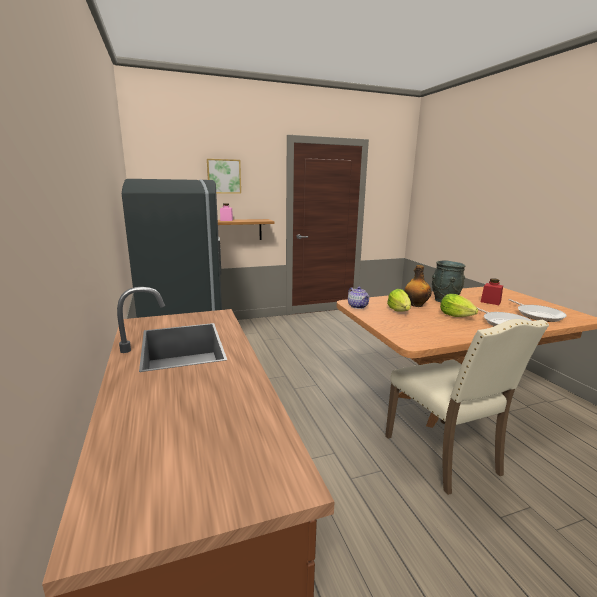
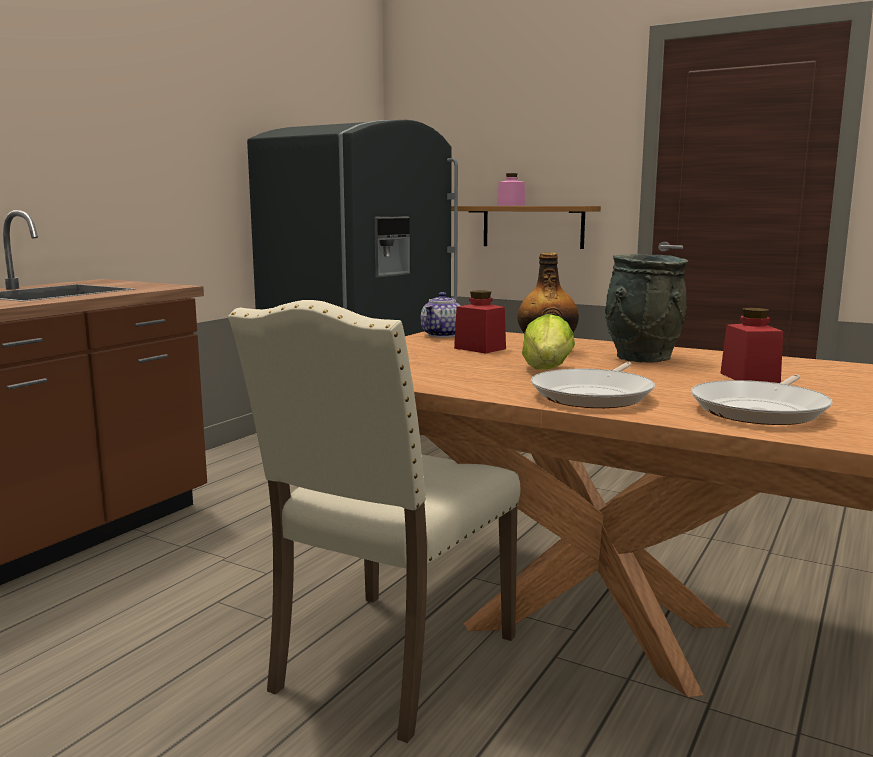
camera: 50 degrees right, 5 degrees down
(224, 176) = (522, 124): picture -> none
(399, 311) = (480, 348): lettuce -> red jar

